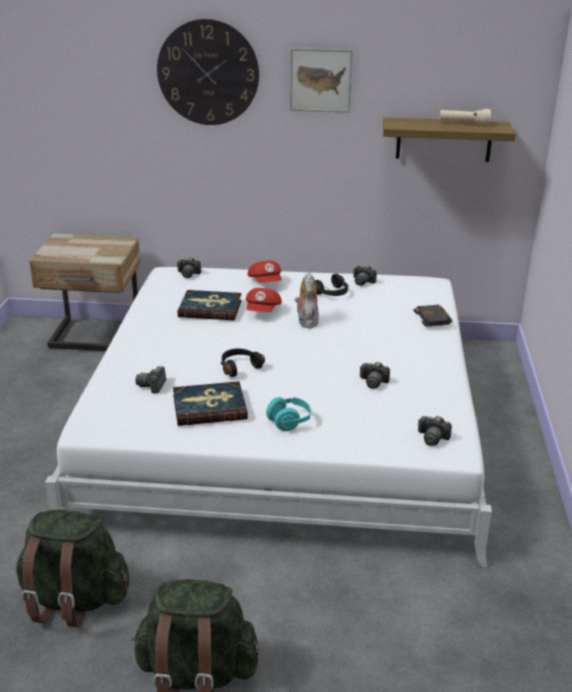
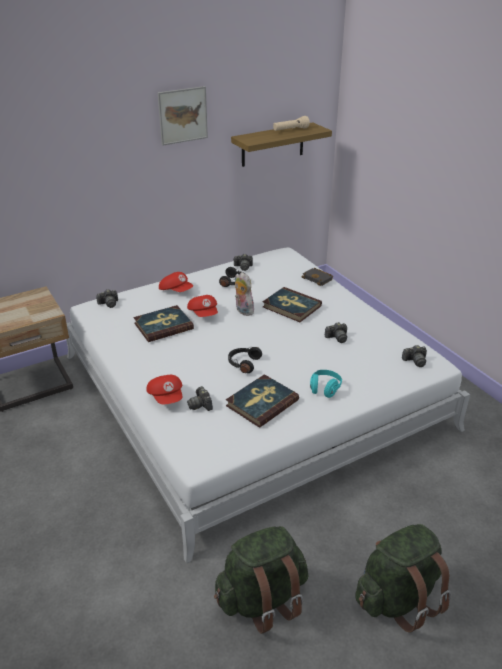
camera: 35 degrees left, 5 degrees up
(133, 367) = (167, 397): none -> red cap
(208, 73) = (90, 126): wall clock -> none
(363, 335) = (291, 306): none -> book

